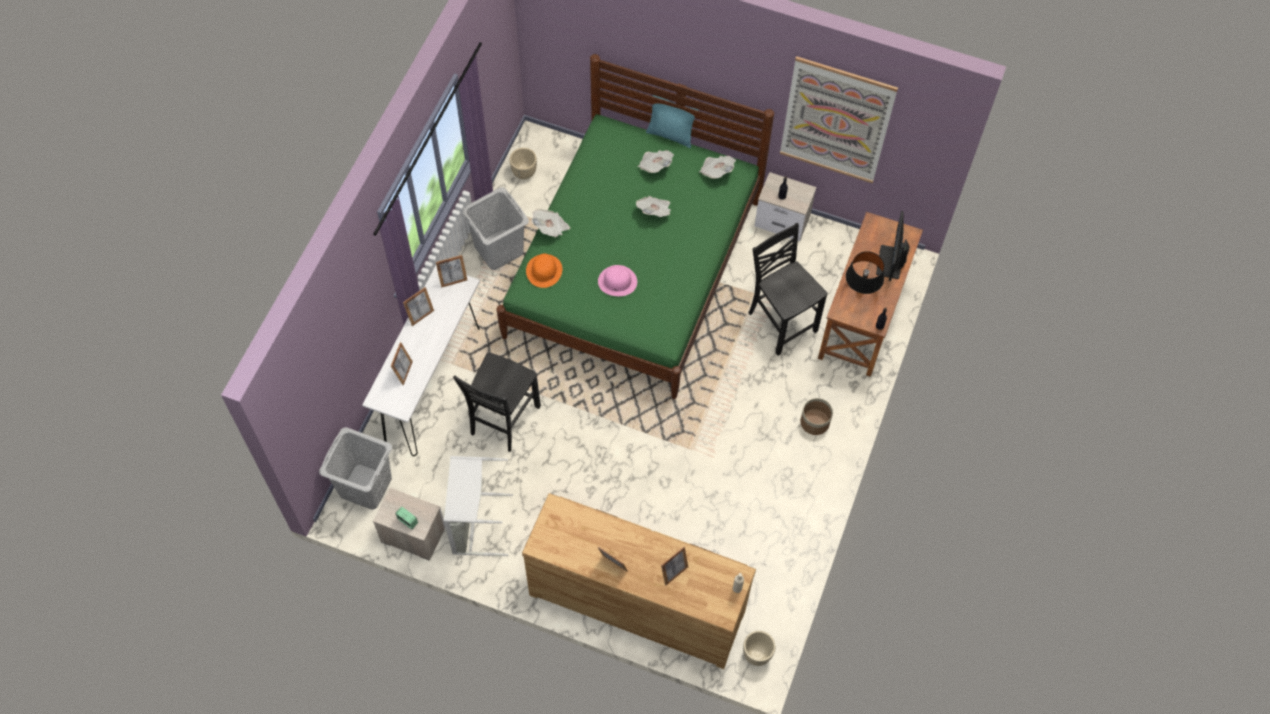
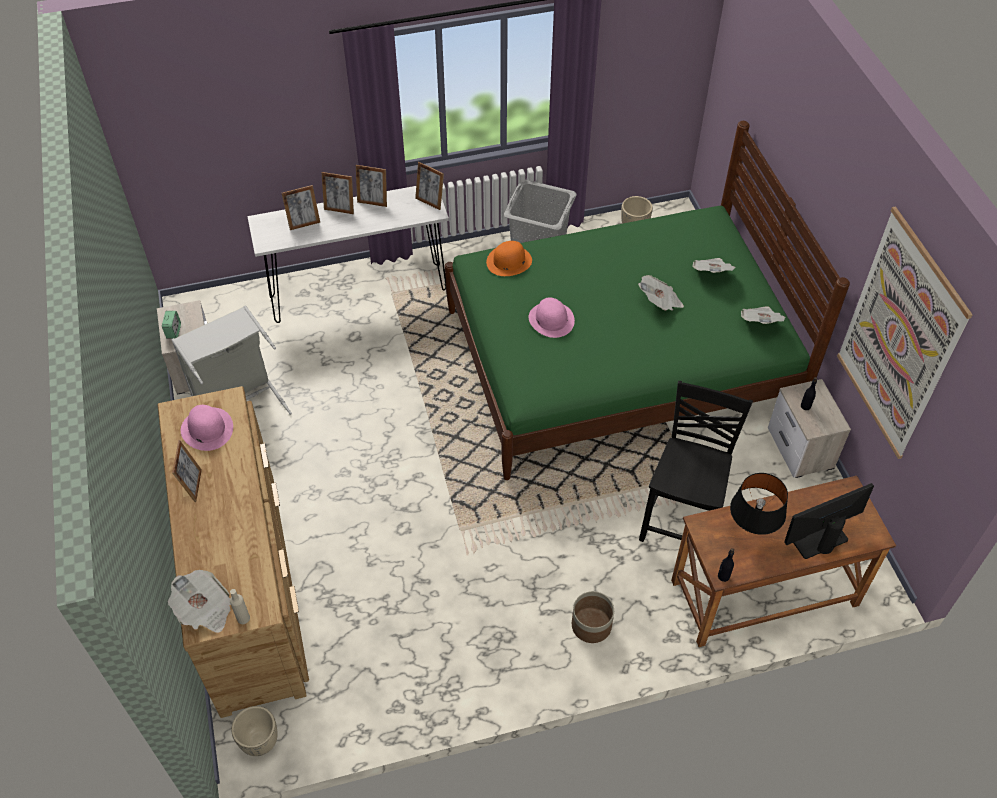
camera: 55 degrees right, 10 degrees down
(365, 486) = (220, 308): grey laundry basket -> none
(503, 420) = (364, 362): black chair -> none
(551, 228) = (560, 240): newspaper -> newspaper (205, 610)
(570, 533) = (207, 428): none -> pink hat
(670, 135) = (761, 267): turquoise pillow -> none
(674, 573) = (222, 545): picture frame -> picture frame (340, 208)

